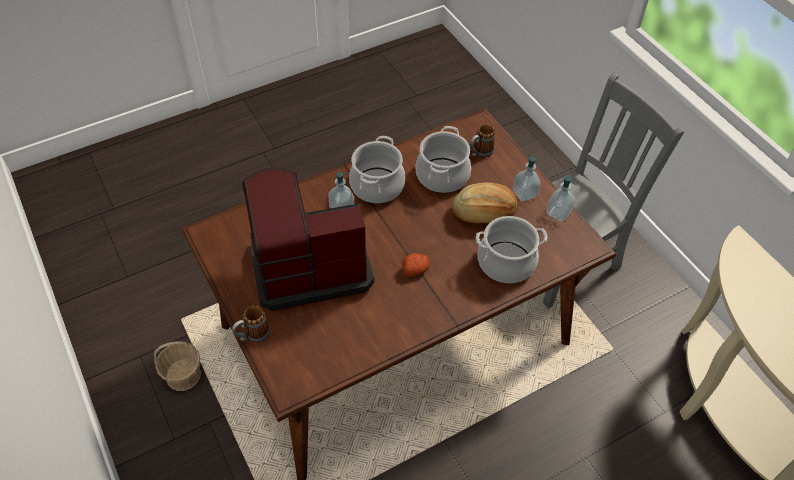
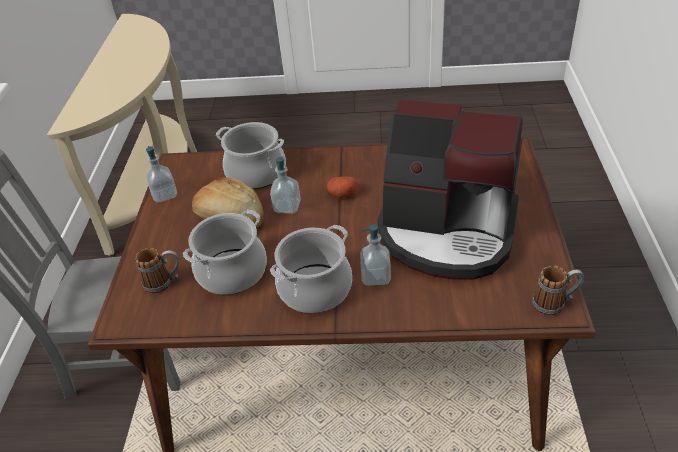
camera: 145 degrees left, 10 degrees down
(183, 375) = (602, 410): basket -> none
(253, 335) = (533, 192): mug -> mug (554, 303)
(525, 193) = (171, 222): soap dispenser -> soap dispenser (287, 207)

